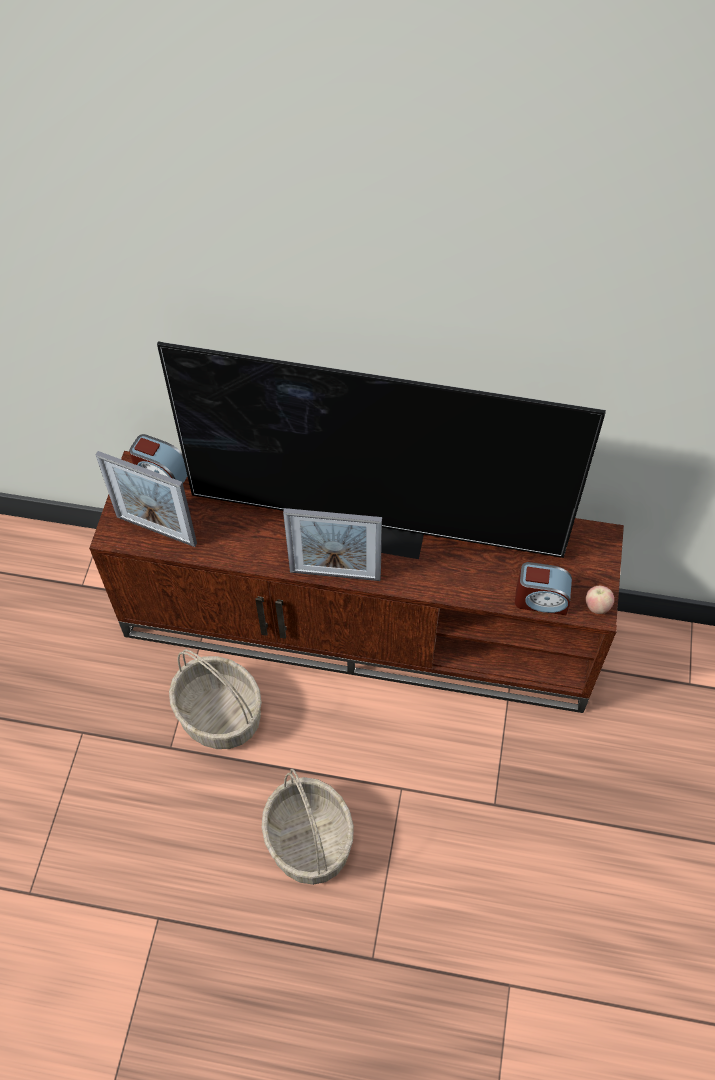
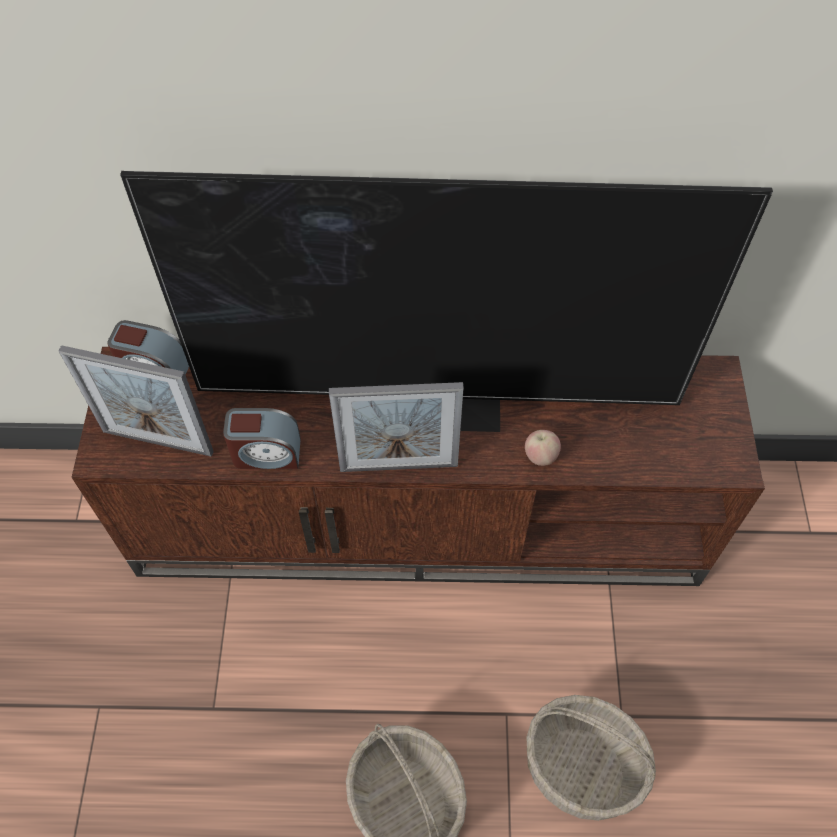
camera: 10 degrees left, 0 degrees up
(221, 715) = (270, 656): basket -> basket (582, 767)
(541, 599) = (663, 461): alarm clock -> alarm clock (266, 453)
(597, 606) = (733, 460): apple -> apple (540, 456)

